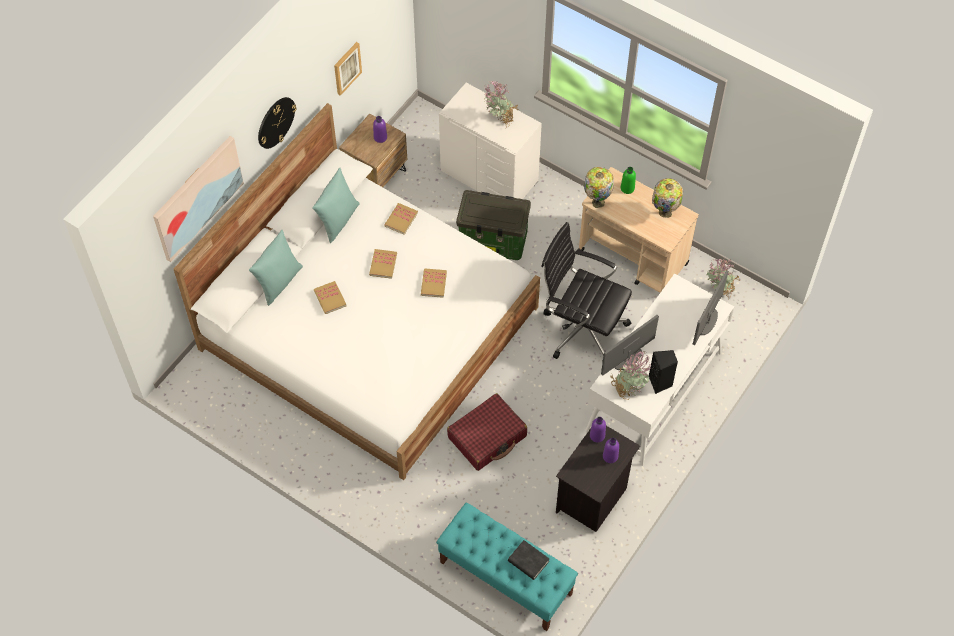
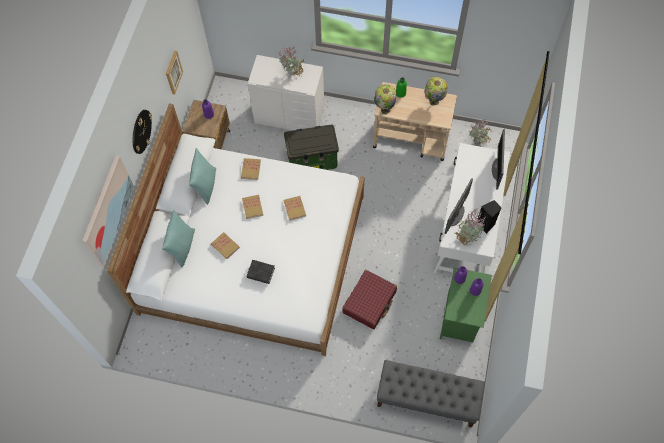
camera: 20 degrees left, 5 degrees up
(505, 578) = (426, 399): turquoise bench -> grey bench
(528, 561) = (448, 387): black book -> black book (261, 273)
(582, 328) = (399, 201): black office chair -> none
(592, 499) = (460, 319): black nightstand -> green nightstand

